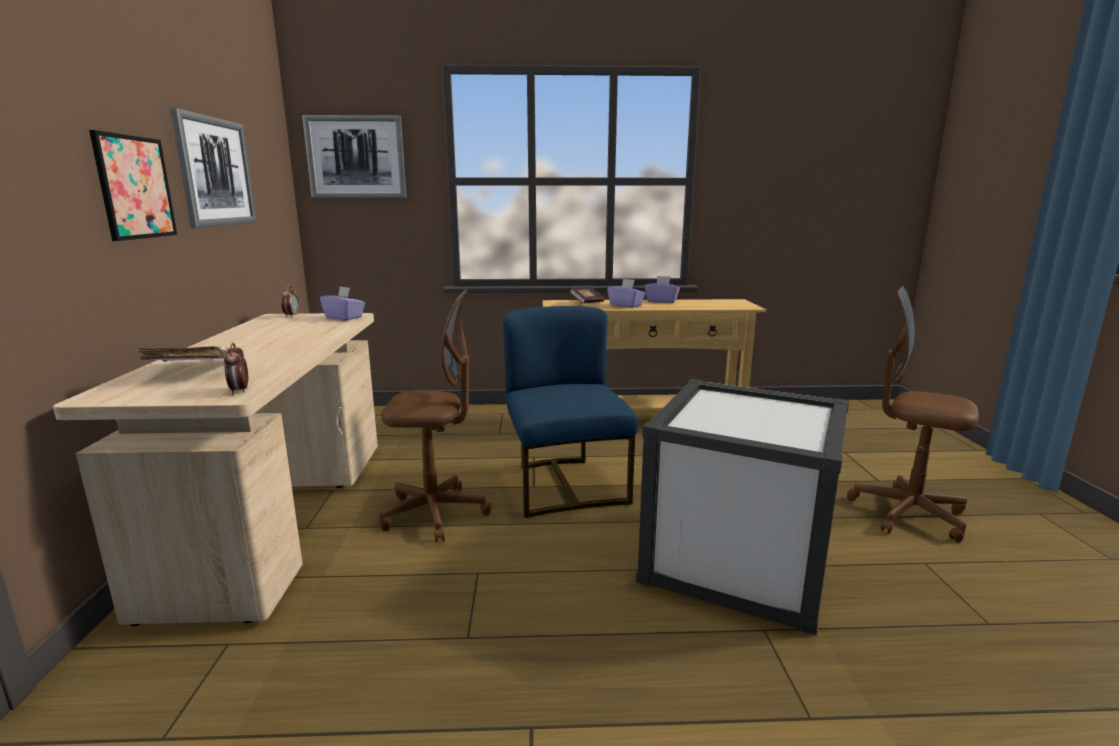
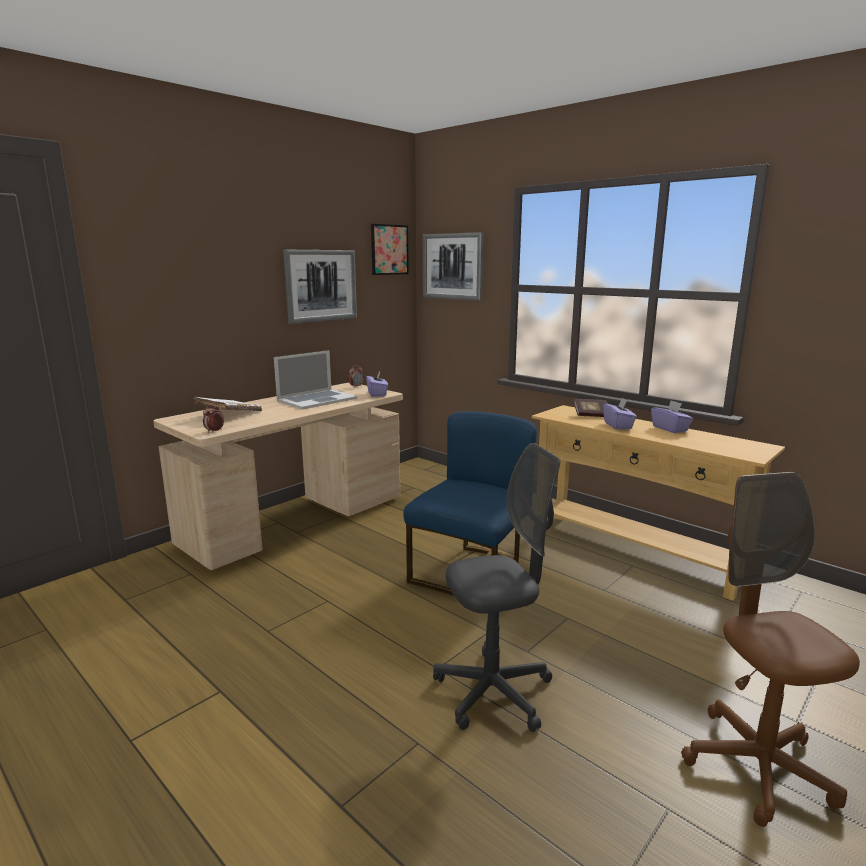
camera: 45 degrees right, 0 degrees up
(135, 187) = (243, 301): picture -> picture (389, 249)
(281, 334) = (316, 400): none -> laptop
(435, 513) = (364, 554): brown office chair -> none
(738, 560) = (493, 692): white storage box -> grey office chair

